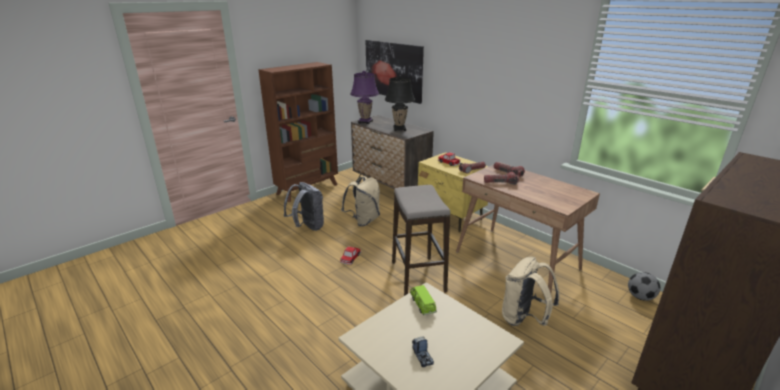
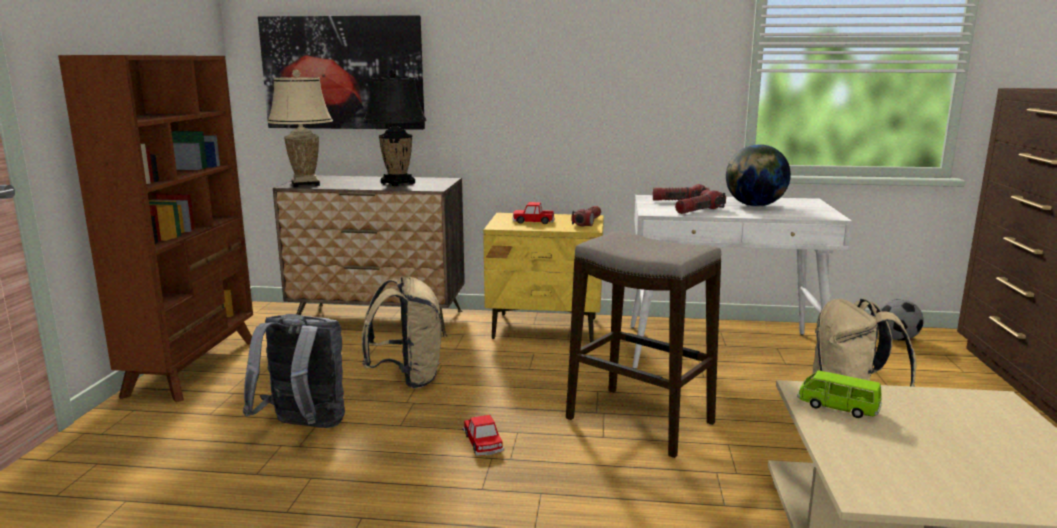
camera: 40 degrees left, 10 degrees down
(365, 122) = (305, 184): purple table lamp -> beige table lamp
(422, 357) = (984, 467): toy truck -> none
(517, 261) = (724, 350): brown desk -> white desk
(541, 188) = (754, 206): none -> globe

